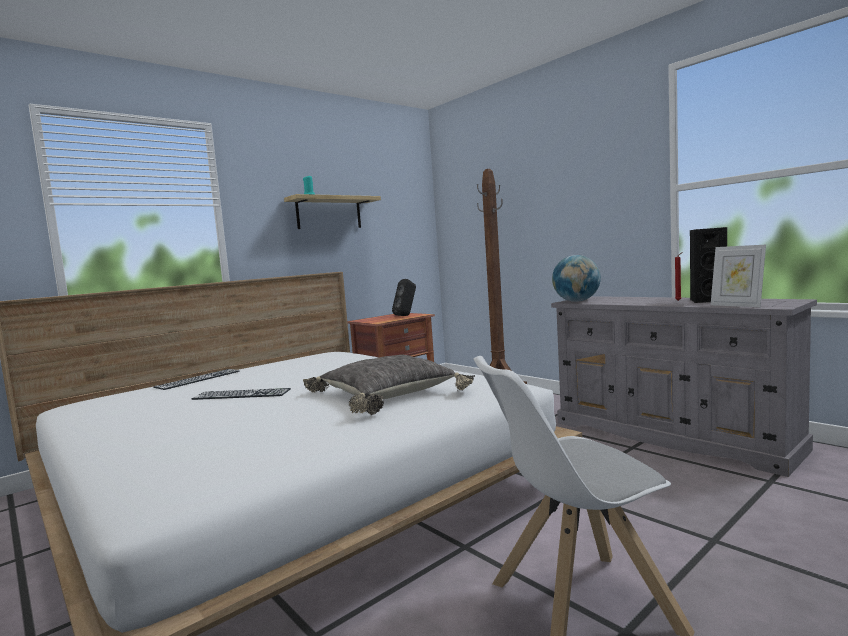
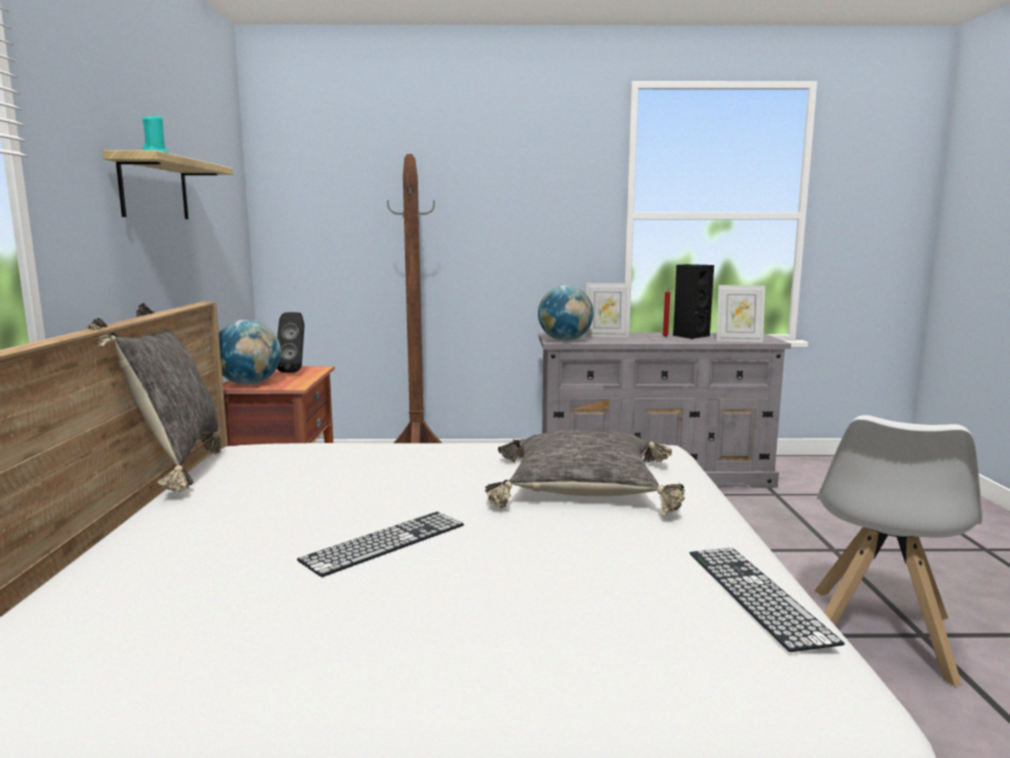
camera: 50 degrees left, 5 degrees up
(198, 379) = (157, 546): keyboard -> keyboard (756, 594)
(281, 358) = (171, 474): none -> pillow
(368, 319) = (249, 384): none -> globe
(624, 299) = (606, 336): none -> picture frame

